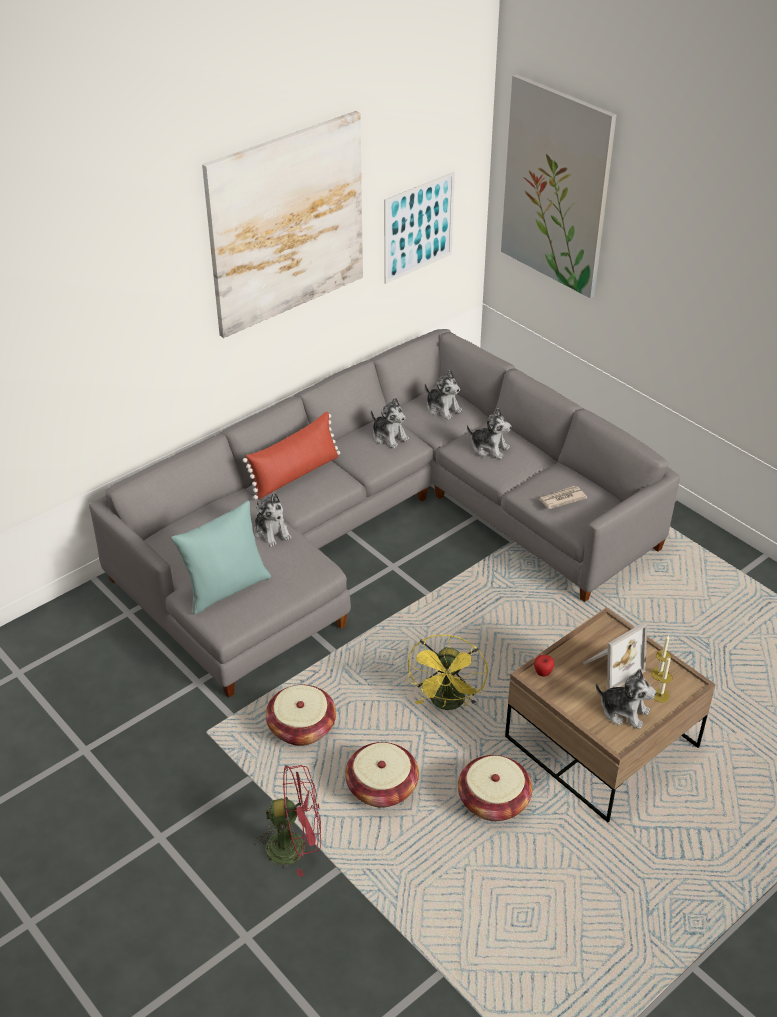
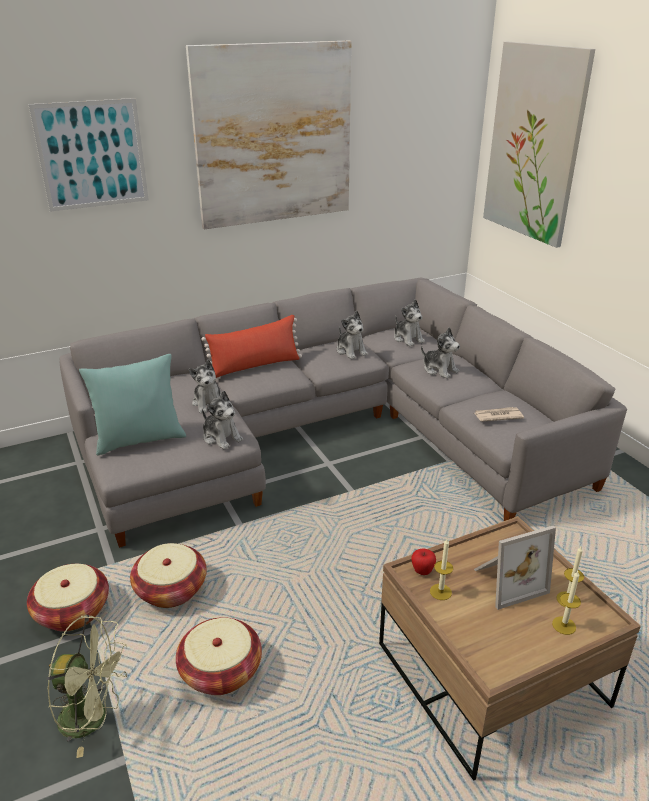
camera: 15 degrees right, 10 degrees down
(295, 846) = (93, 717): red fan -> green fan
(418, 227) = (407, 179): picture -> picture (92, 155)
(447, 704) = (330, 596): yellow fan -> none
(493, 801) = (340, 717): basket -> basket (73, 611)
(562, 687) = (440, 592): none -> candle
(624, 711) = (511, 635): plush toy -> plush toy (221, 437)

